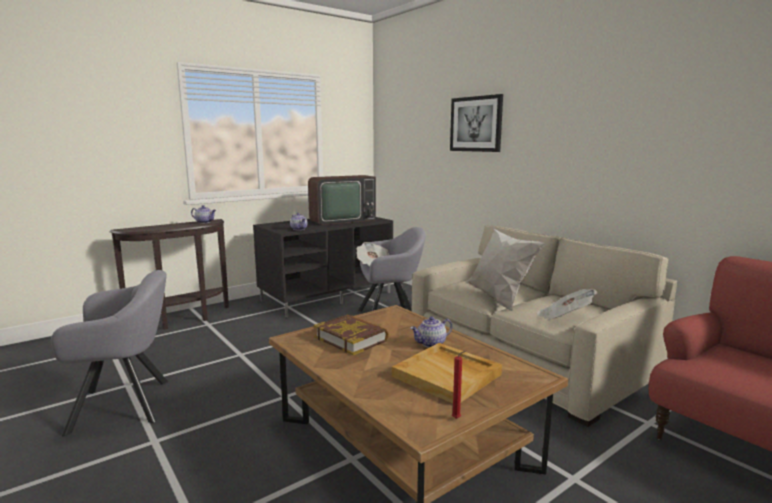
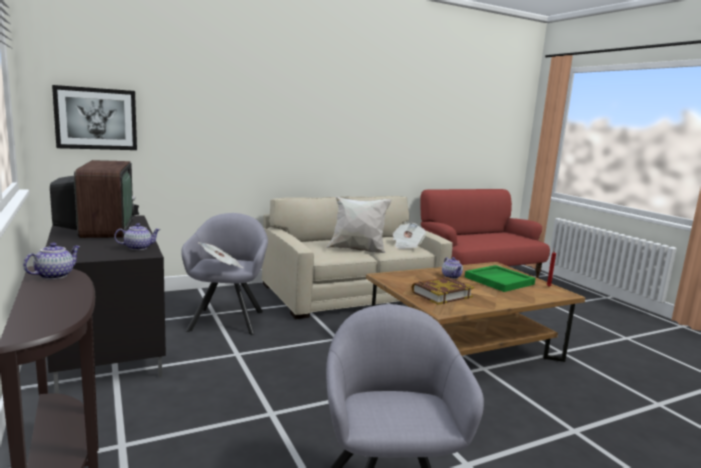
camera: 80 degrees left, 0 degrees up
(448, 375) = (499, 280): beige tray -> green tray
(476, 124) = (232, 100): picture -> picture (96, 118)

